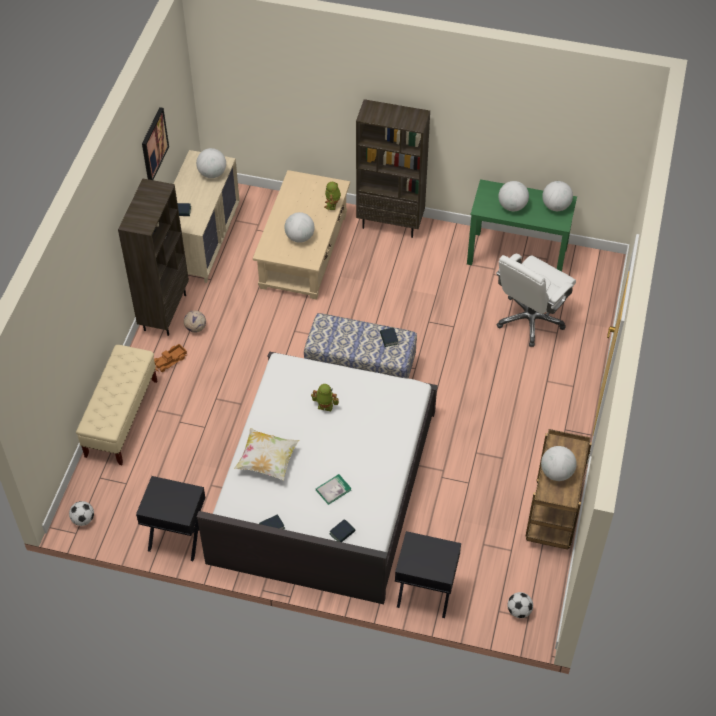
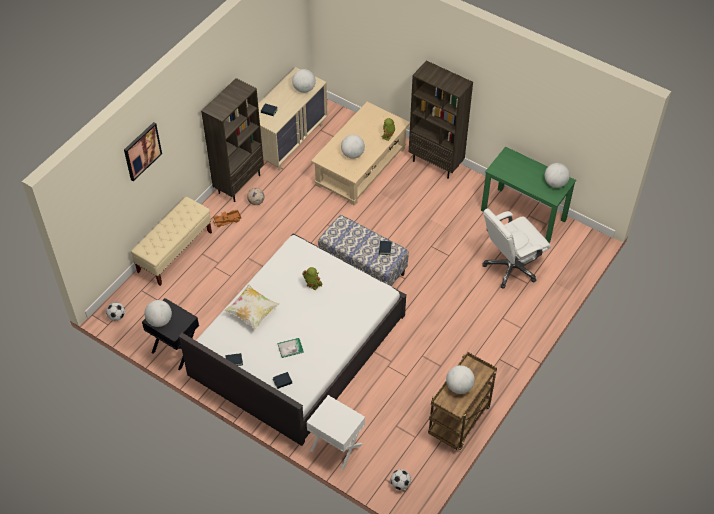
camera: 20 degrees right, 0 degrees up
(153, 144) = (255, 55): picture -> picture (142, 151)
(425, 593) = (336, 448): black nightstand -> white nightstand
(512, 206) = (520, 174): globe -> globe (159, 321)

